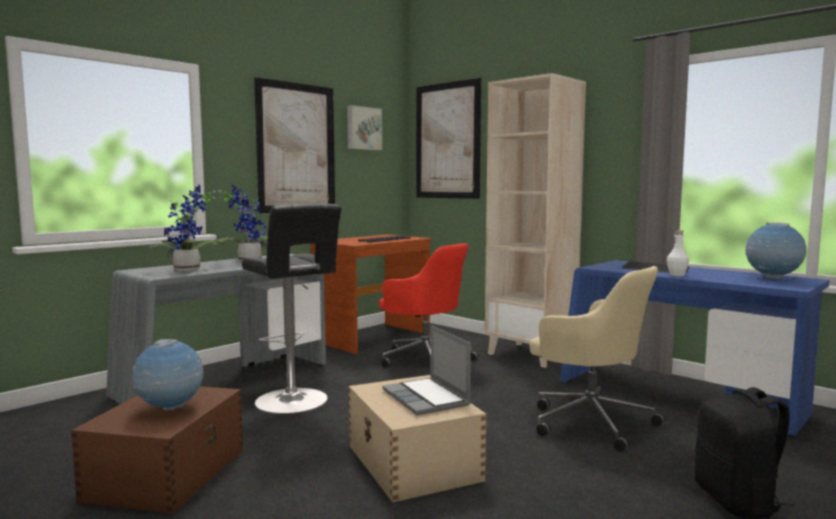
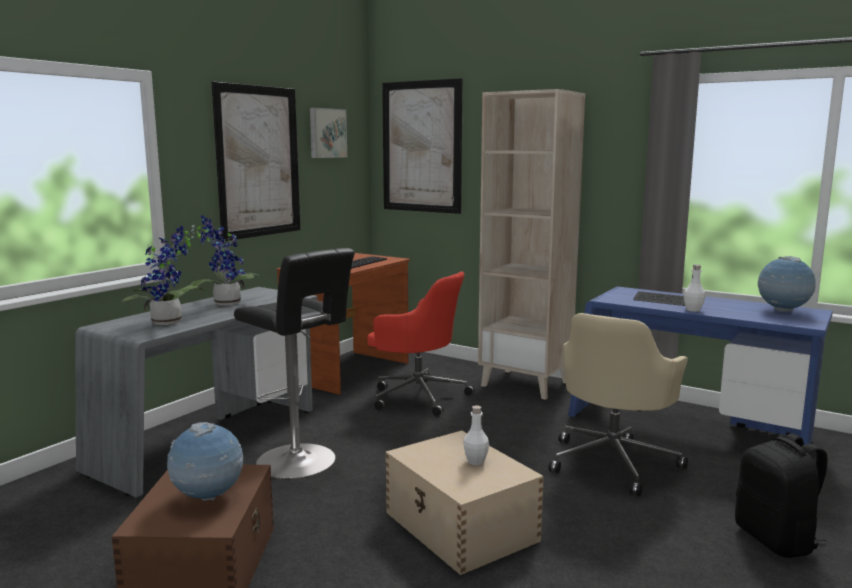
camera: 10 degrees left, 5 degrees up
(427, 398) = (475, 461): laptop -> white bottle
(589, 421) = (613, 462): beige office chair -> beige office chair turned 90 degrees clockwise

